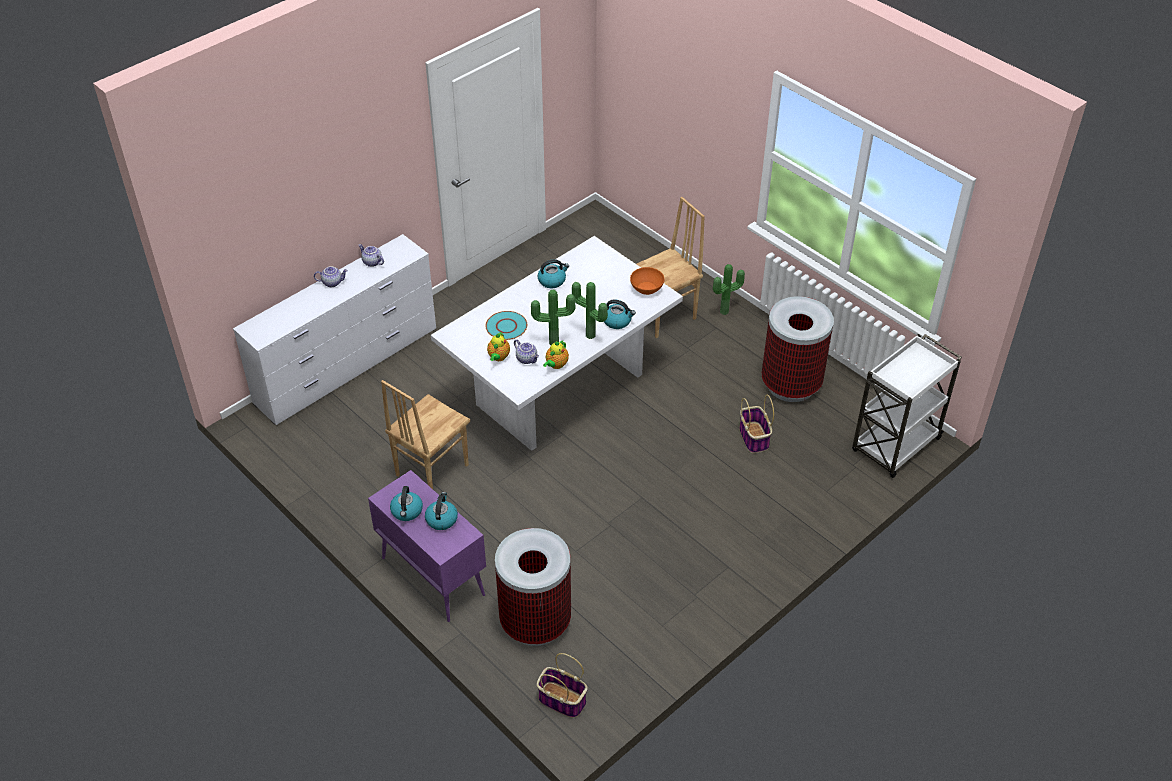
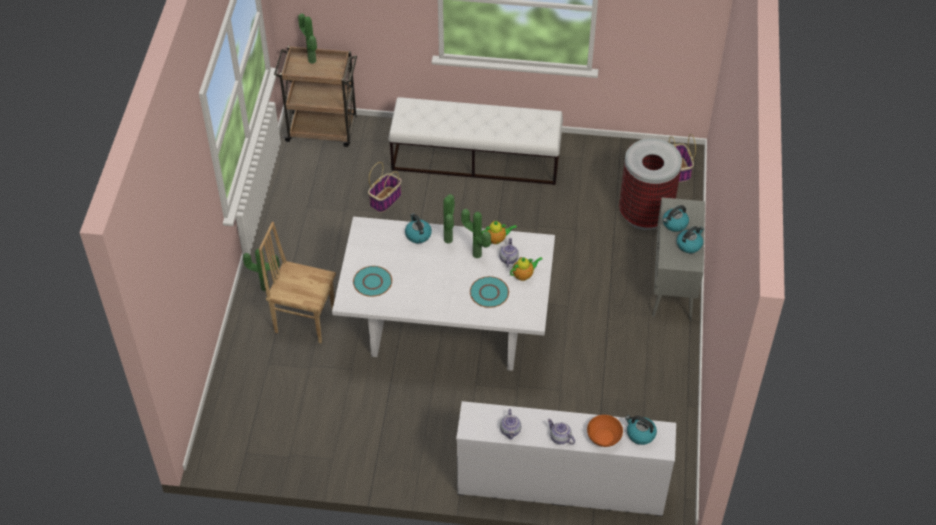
camera: 130 degrees left, 5 degrees up
(431, 470) = (597, 350): brown chair -> none
(432, 576) = (673, 285): purple cabinet -> grey cabinet
(552, 280) = (412, 300): kettle -> kettle (640, 434)
(597, 269) = (372, 282): none -> turquoise plate
(646, 288) = (365, 240): orange bowl -> orange bowl (604, 437)
(744, 537) = (476, 159): none -> white bench
(791, 384) = (312, 208): trash can -> none
(895, 446) = (323, 130): white cart -> brown cart
(925, 371) = (310, 61): none -> potted plant

